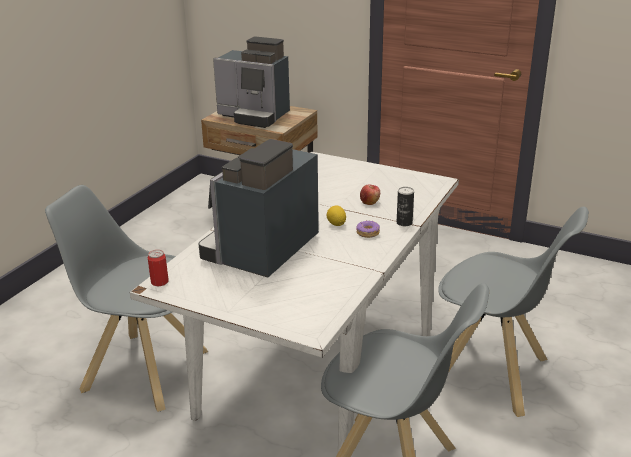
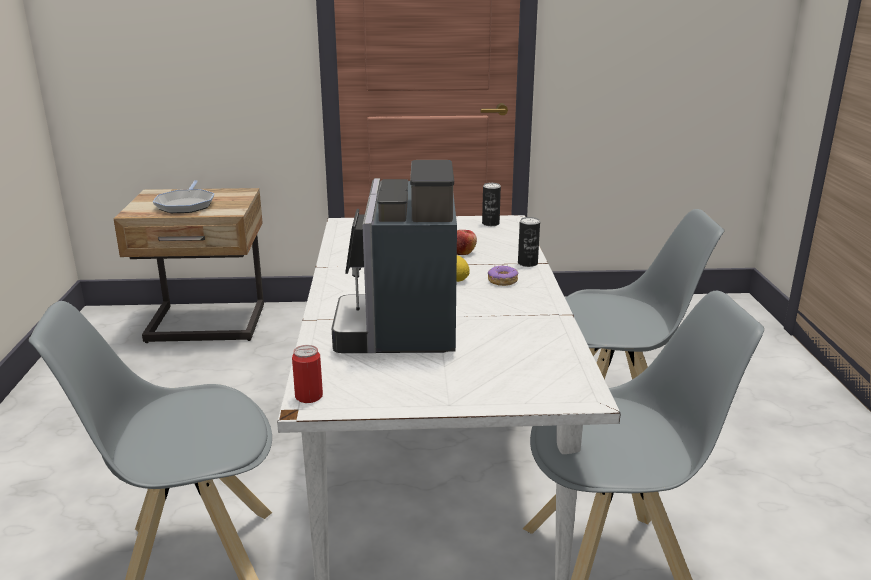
camera: 30 degrees left, 5 degrees down
(254, 116) = (186, 204): coffee machine -> frying pan
(420, 181) = (490, 223): none -> can

